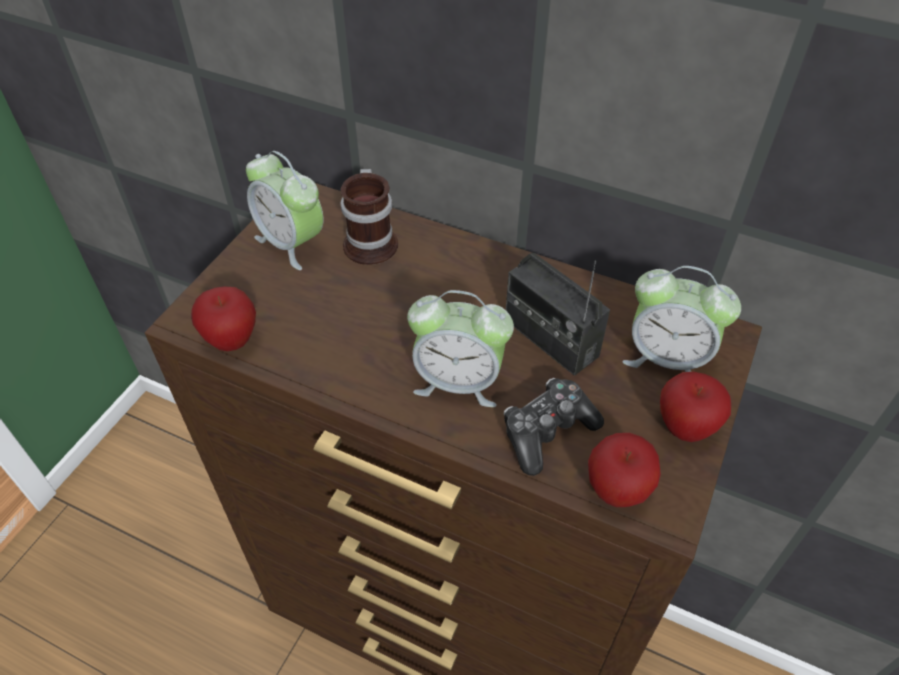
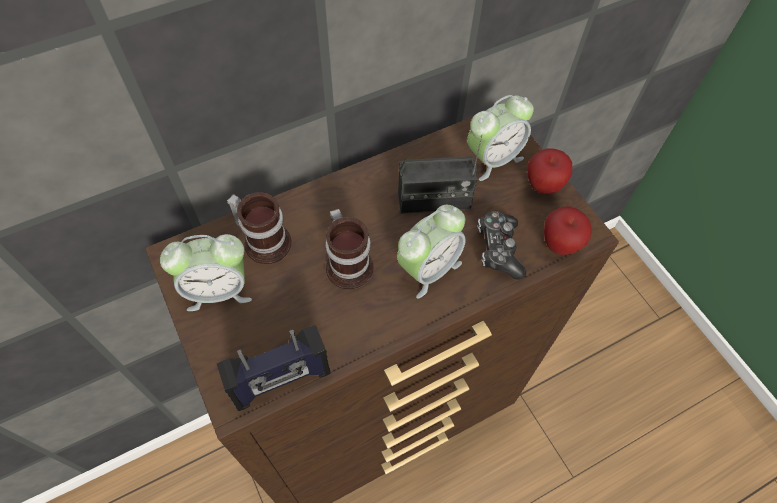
camera: 55 degrees left, 10 degrees up
(232, 340) = (281, 381): apple -> radio
(405, 315) = (350, 263): none -> mug

